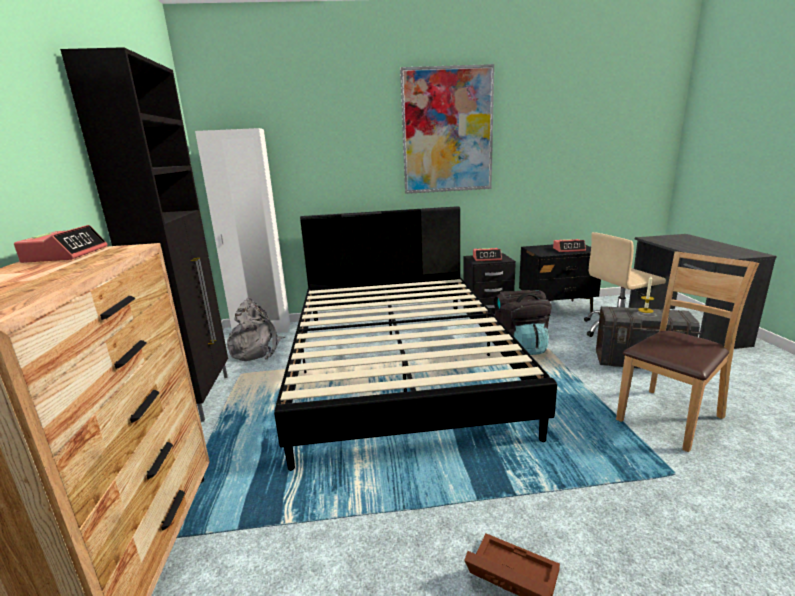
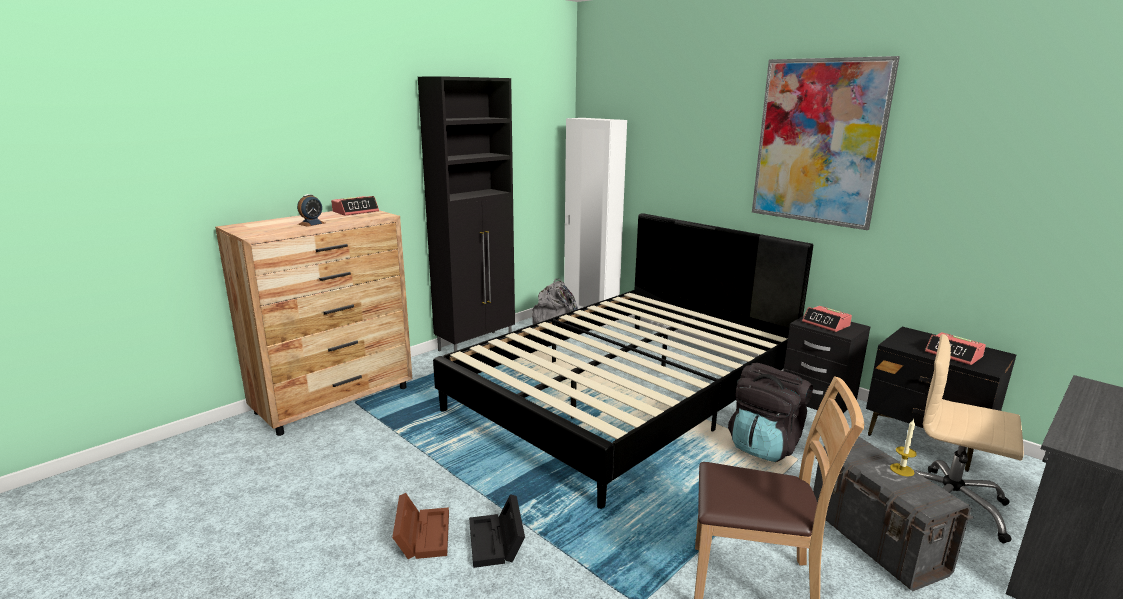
camera: 50 degrees right, 0 degrees up
(53, 277) = (311, 223): none -> alarm clock
(556, 522) = (497, 542): none -> black storage box

